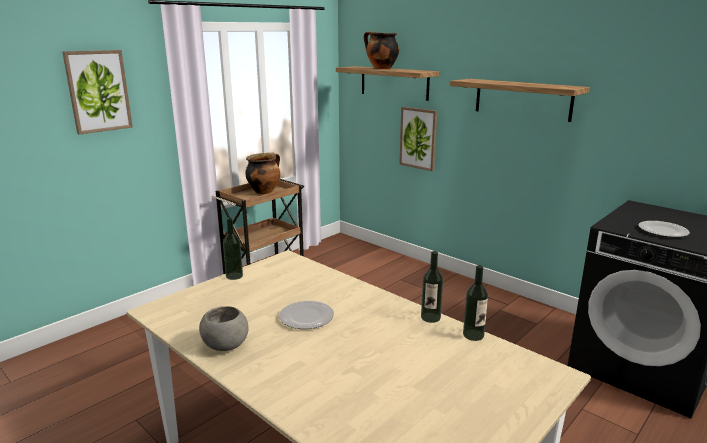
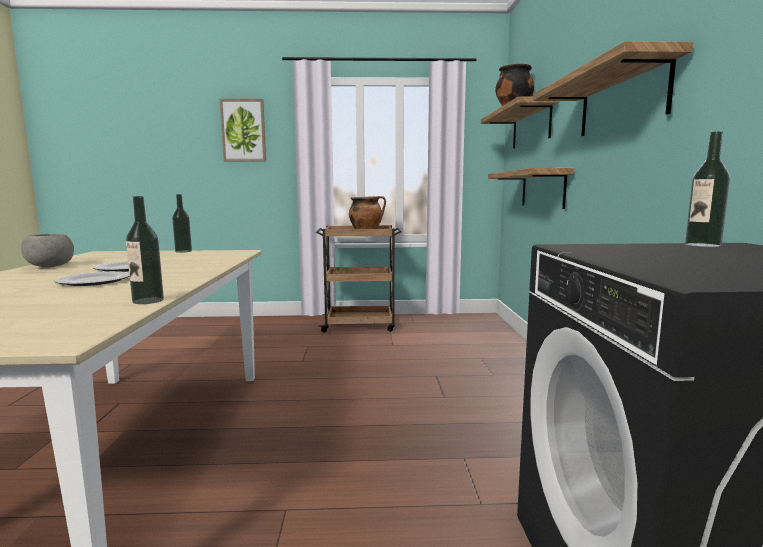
camera: 45 degrees right, 10 degrees down
(418, 138) = (542, 189): picture -> shelf
(430, 317) = (174, 286): bottle -> bottle (702, 245)
(663, 231) = (660, 258): plate -> plate (94, 281)

